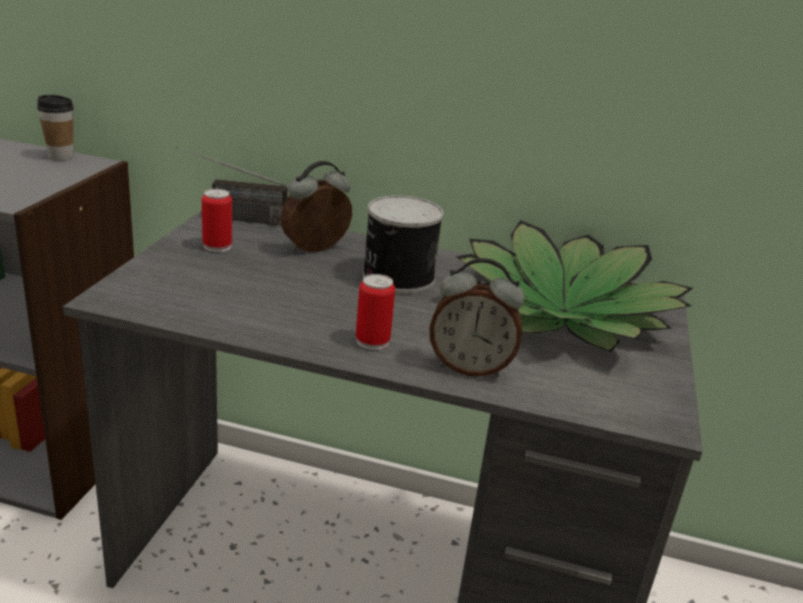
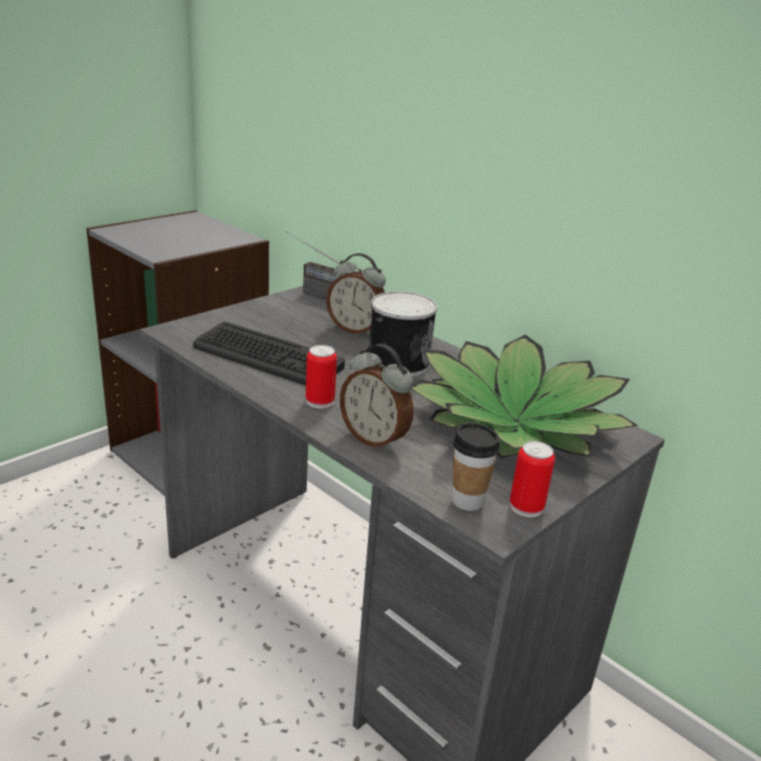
camera: 30 degrees right, 0 degrees up
(60, 156) = (227, 231): cup -> cup (467, 501)
(217, 246) = (283, 312): can -> can (526, 507)
(258, 304) = (266, 356): none -> keyboard
(316, 250) = (355, 329): alarm clock -> alarm clock turned 150 degrees counterclockwise

